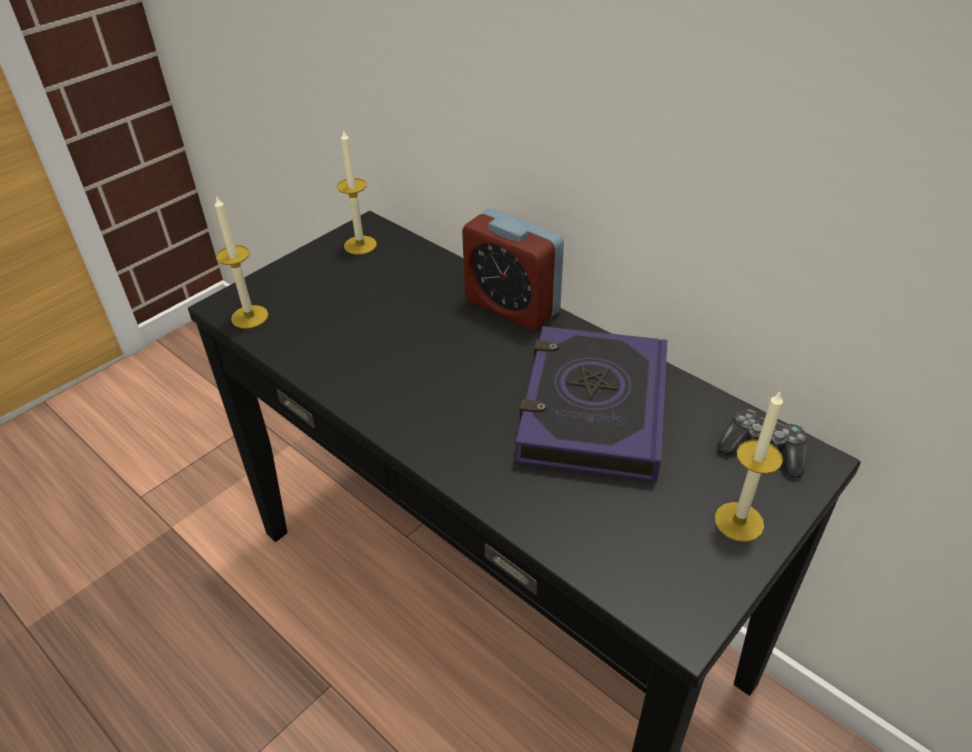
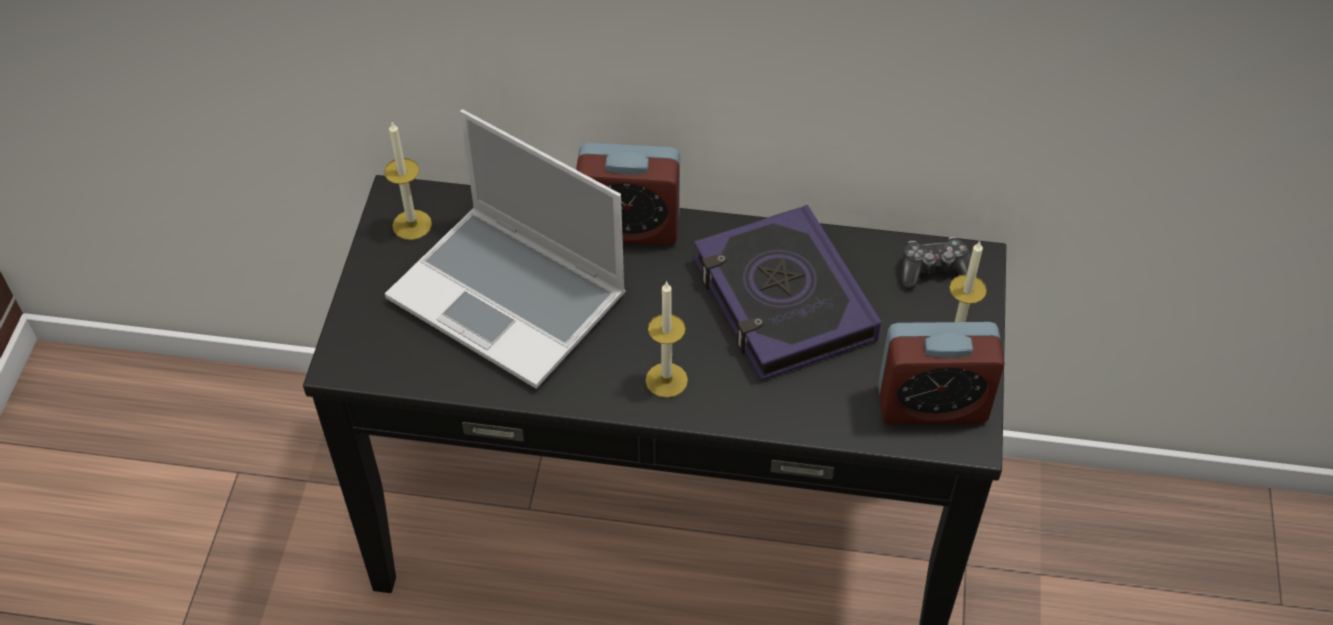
camera: 35 degrees left, 10 degrees up
(249, 317) = (383, 363): candle -> candle (666, 380)
(379, 315) = (511, 297): none -> laptop
(668, 568) = (932, 404): none -> alarm clock

